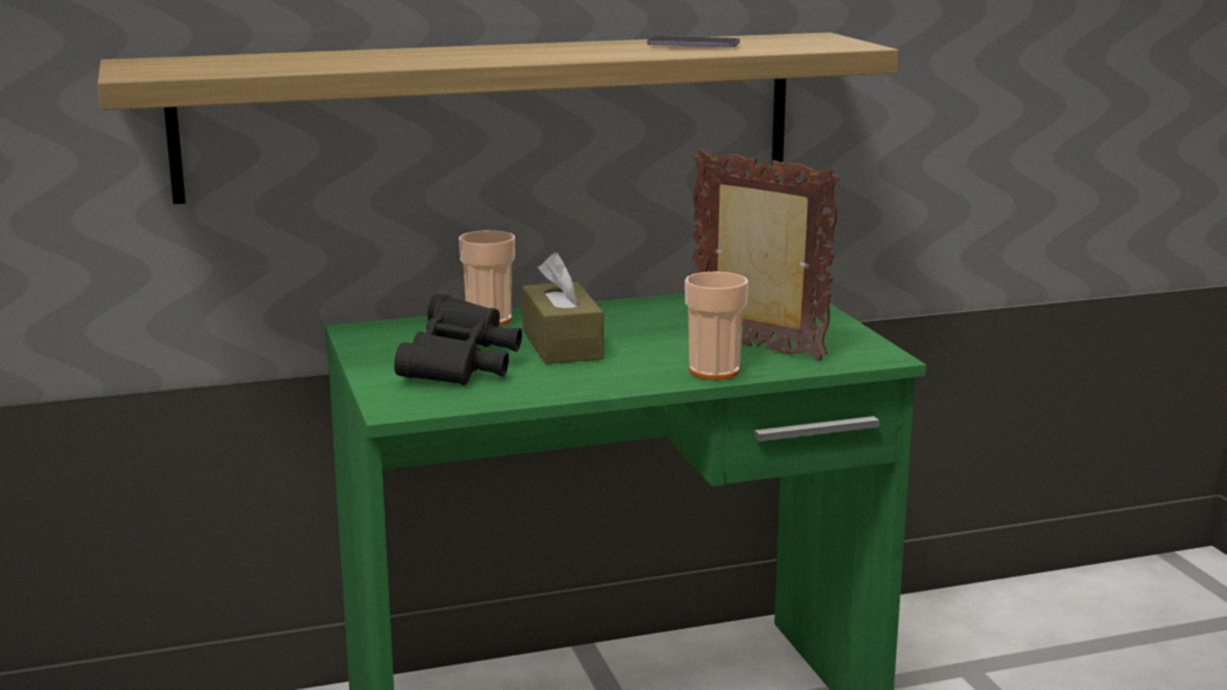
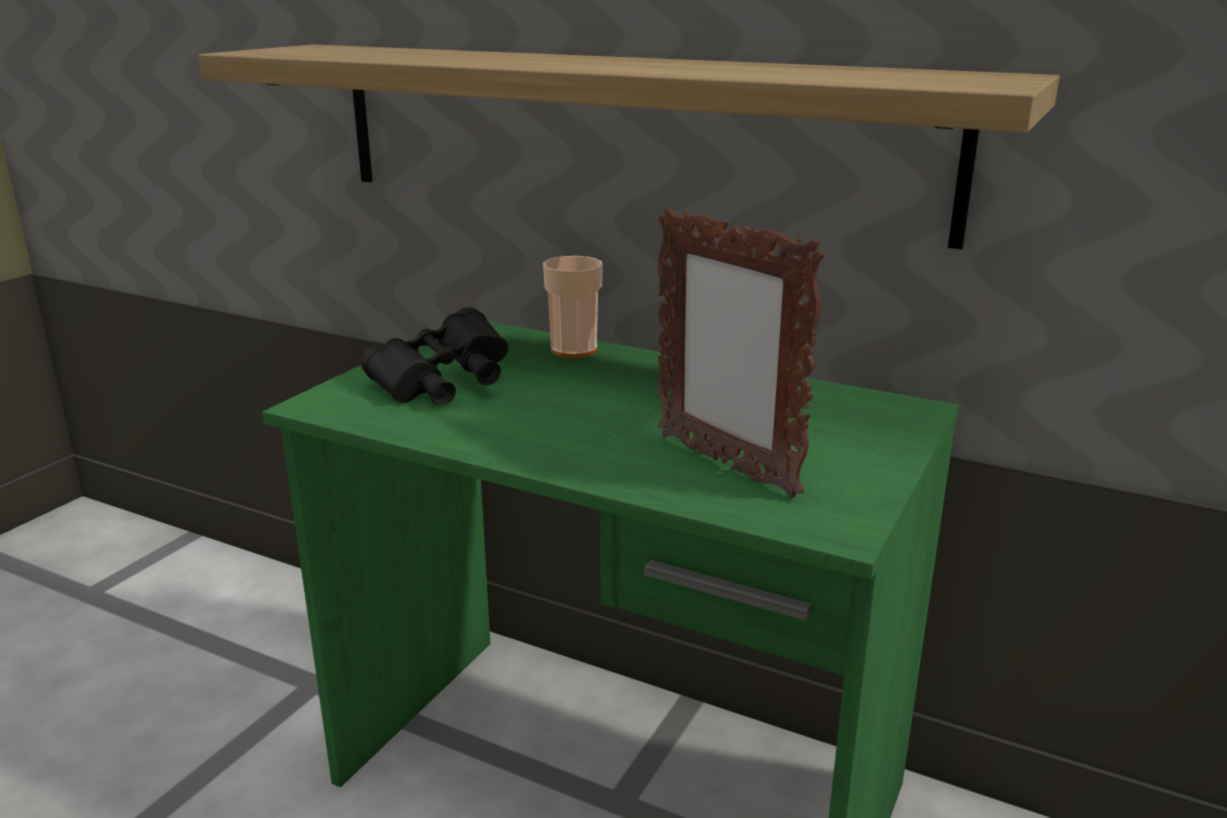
camera: 45 degrees right, 5 degrees up
(562, 344) = (568, 392): brown tissue box -> none
(693, 46) = (790, 71): phone -> none
(714, 371) = (620, 473): cup -> none
(758, 349) = (725, 465): picture frame -> picture frame turned 150 degrees clockwise

